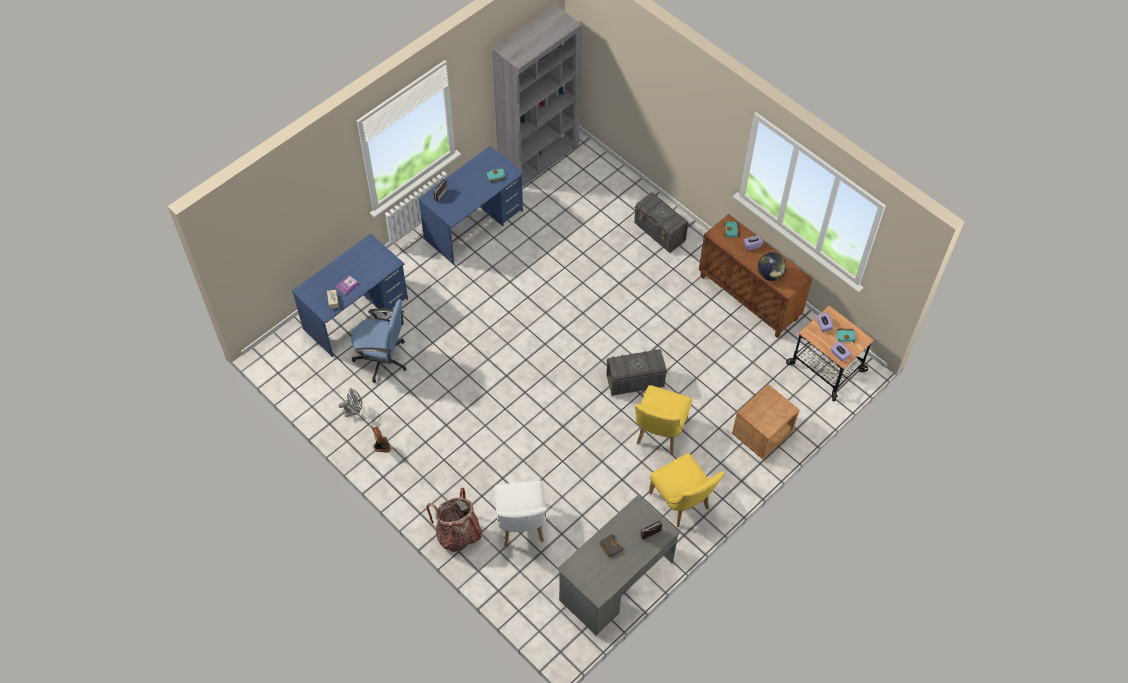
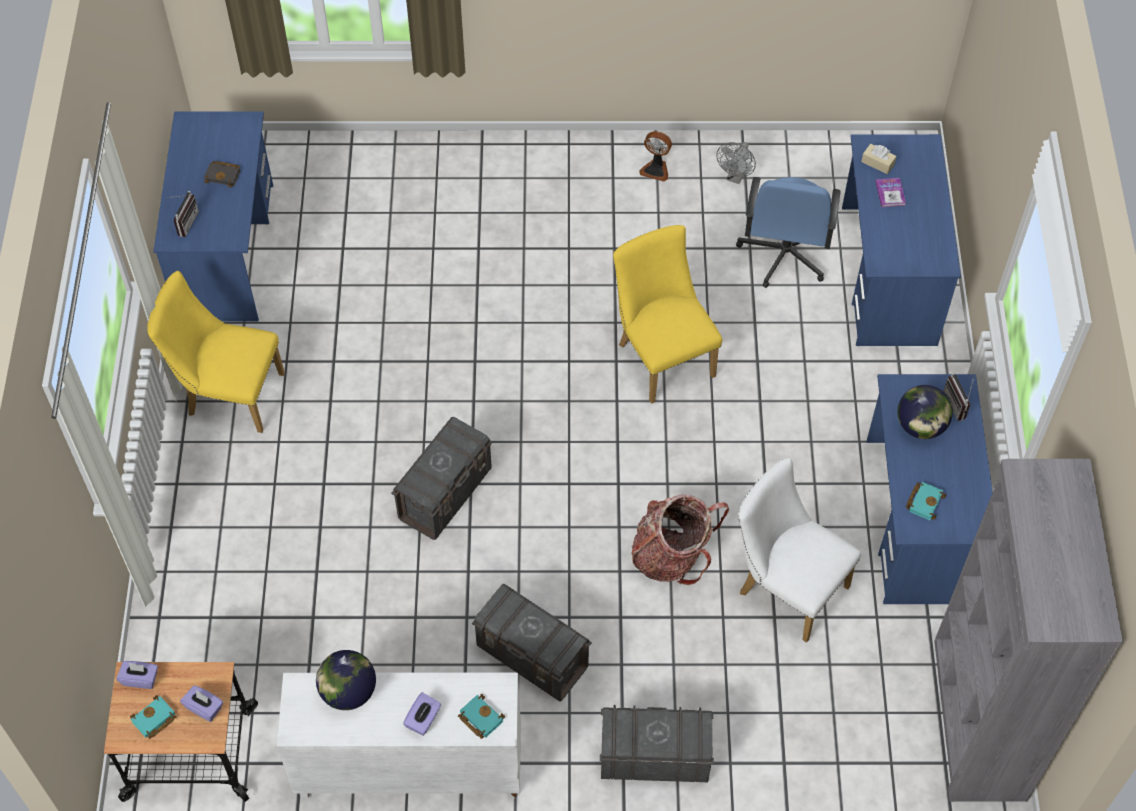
camera: 135 degrees right, 0 degrees up
(382, 359) = (784, 254): blue office chair -> blue office chair turned 45 degrees counterclockwise
(458, 533) = (459, 158): backpack -> backpack (672, 556)
(462, 198) = (920, 426): none -> globe
(521, 527) = (396, 218): white chair -> white chair (786, 586)
(616, 581) = (227, 252): grey desk -> blue desk
(659, 434) = (343, 453): yellow chair -> yellow chair (662, 355)
(666, 296) = (532, 657): none -> grey storage box
(749, 297) = (408, 768): brown cabinet -> white cabinet
(762, 434) = (202, 569): brown nightstand -> none

